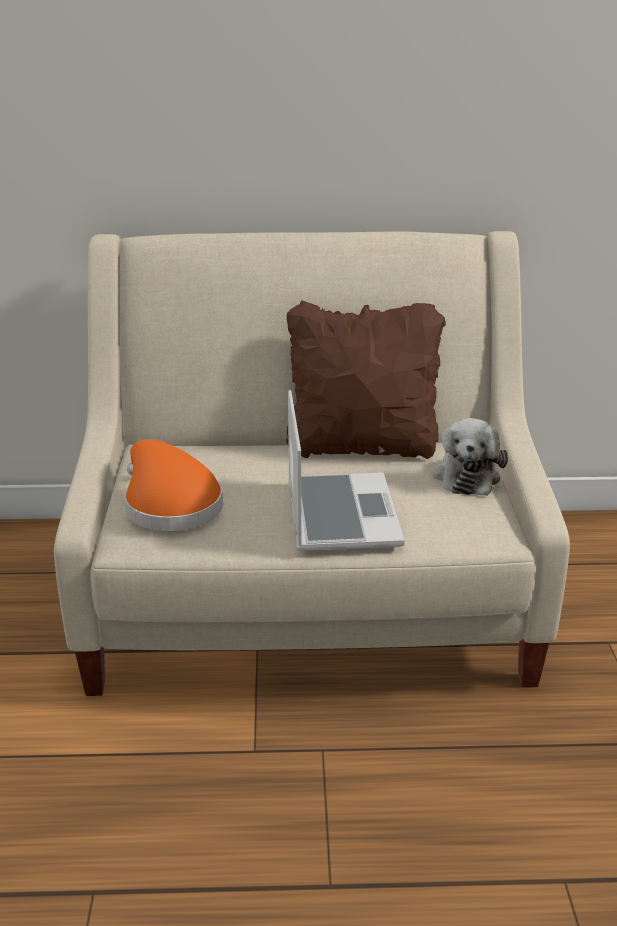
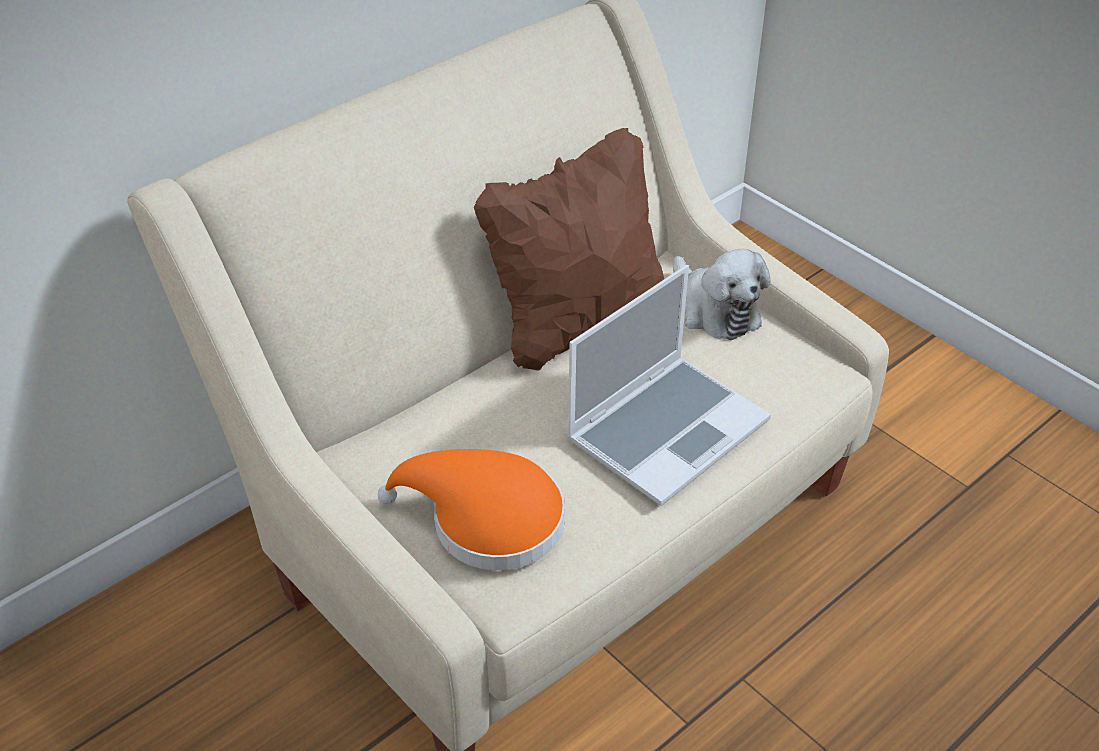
camera: 40 degrees left, 15 degrees up
(339, 514) = (667, 429): laptop -> laptop turned 90 degrees clockwise

